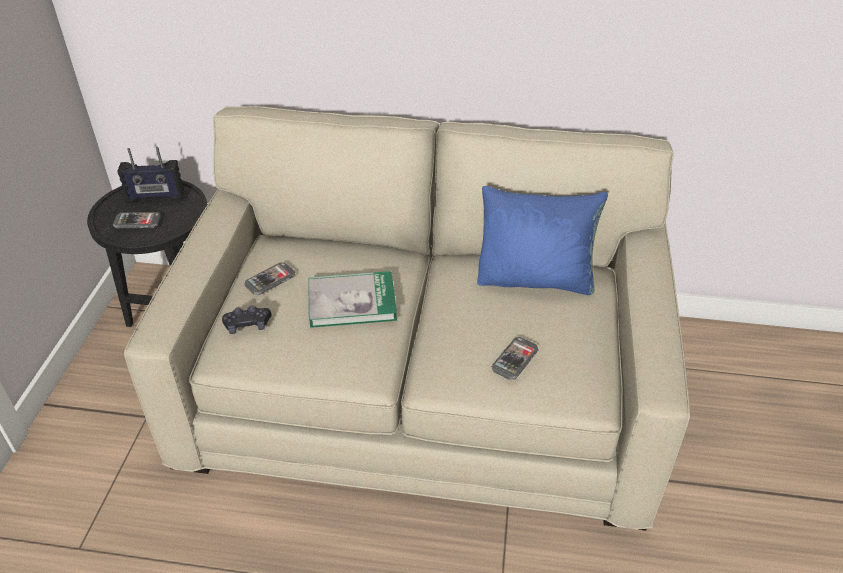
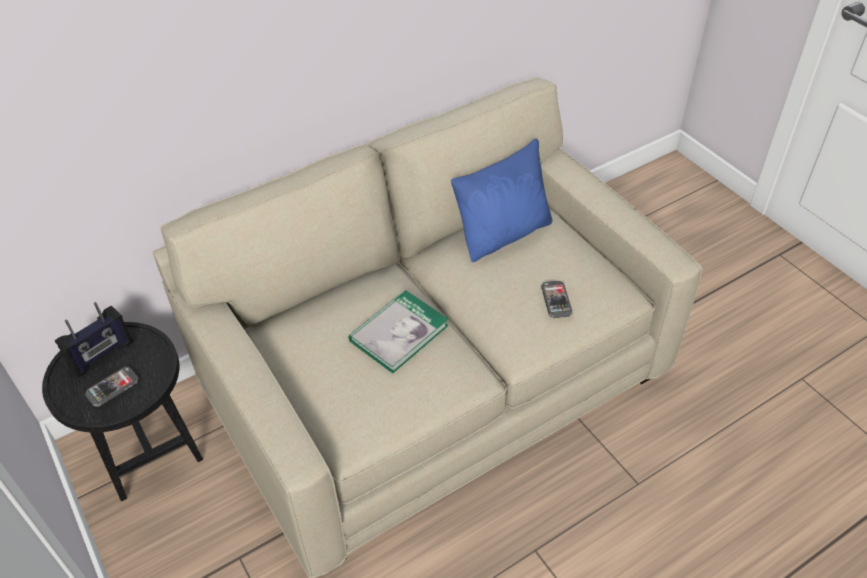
camera: 40 degrees left, 5 degrees up
(247, 325) = (341, 404): black game controller -> none
(270, 280) = (313, 358): phone -> none

